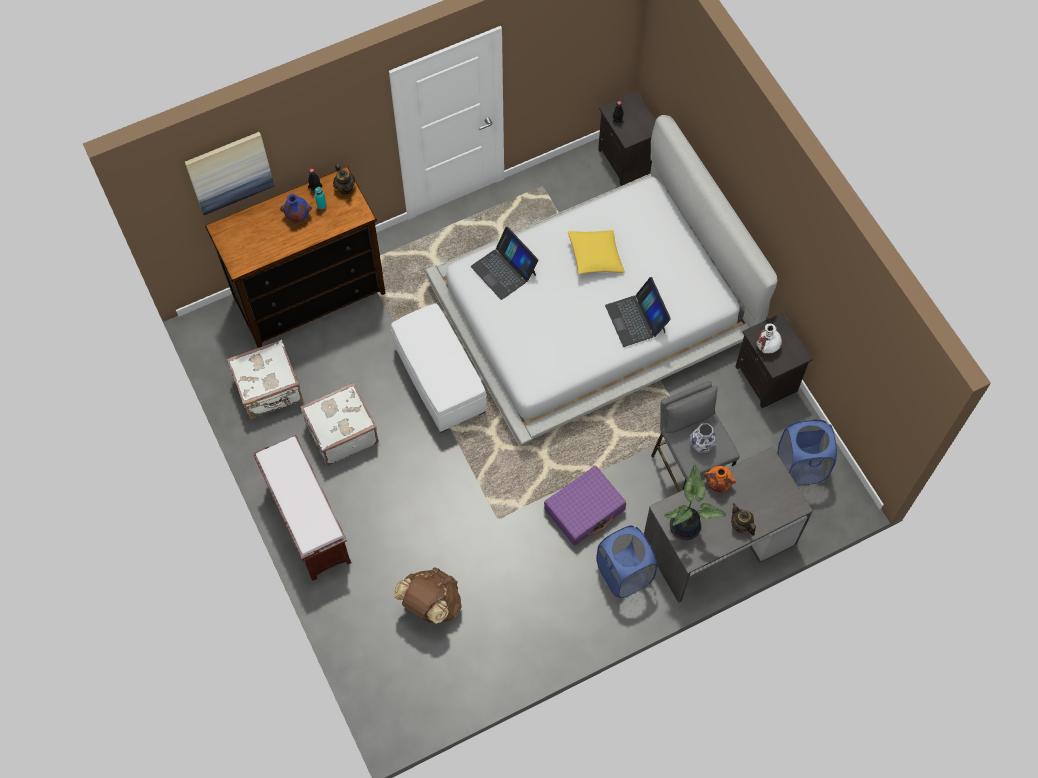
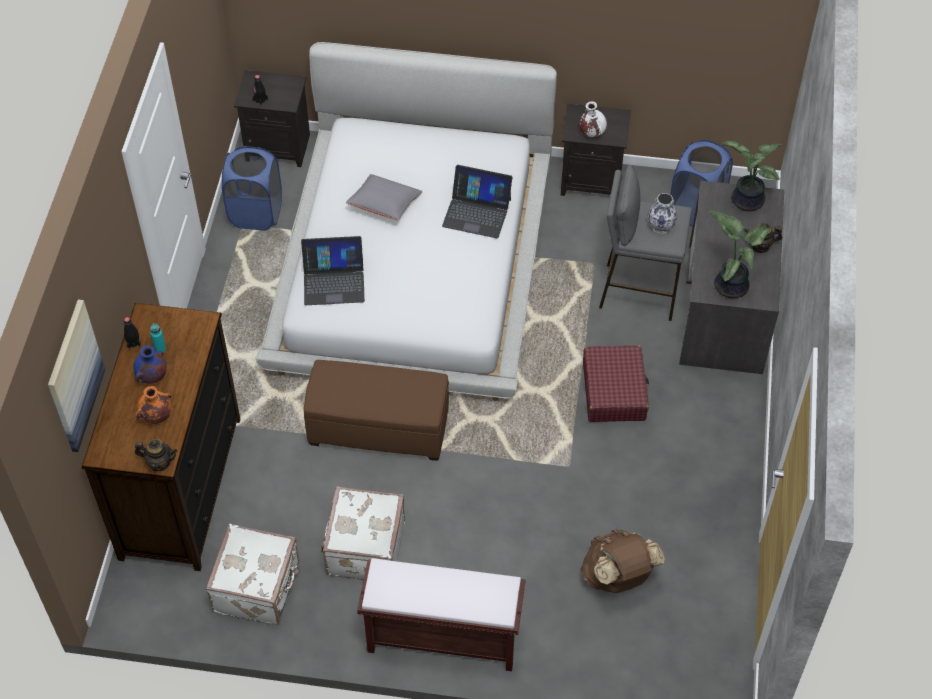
camera: 55 degrees left, 10 degrees down
(345, 187) = (159, 317): teapot -> teapot (159, 462)
(440, 380) = (379, 428): white ottoman -> brown ottoman
(584, 509) = (614, 391): purple suitcase -> red suitcase
(595, 257) = (384, 204): yellow pillow -> grey pillow
(624, 574) = (703, 398): blue laundry basket -> blue laundry basket (256, 213)
(717, 483) = (706, 239): orange vase -> orange vase (156, 416)
(777, 490) = (745, 201): none -> potted plant

